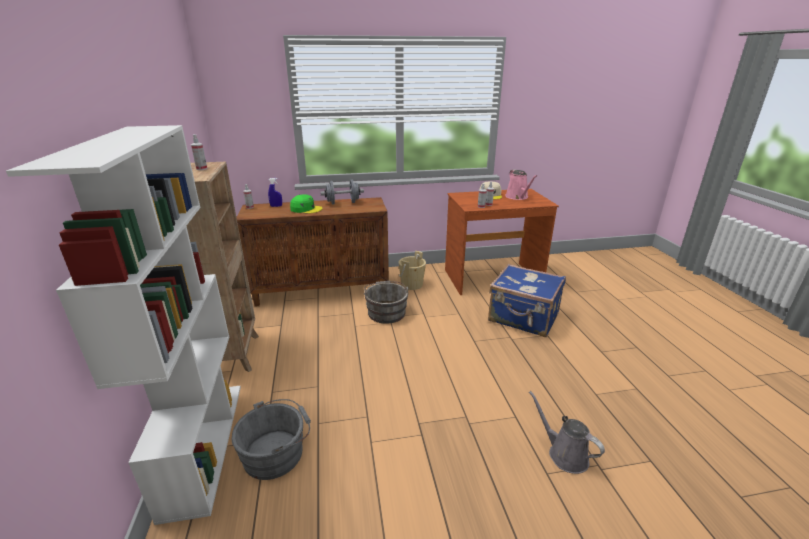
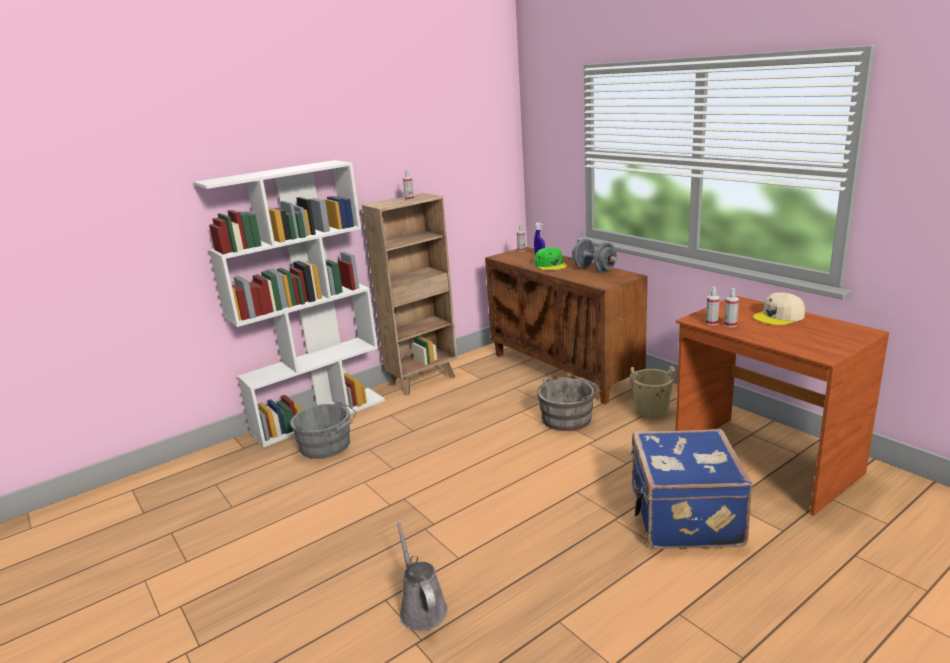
camera: 65 degrees right, 5 degrees down
(518, 197) = (811, 333): pink watering can -> none
(564, 454) = (421, 608): grey watering can -> grey watering can turned 45 degrees counterclockwise

